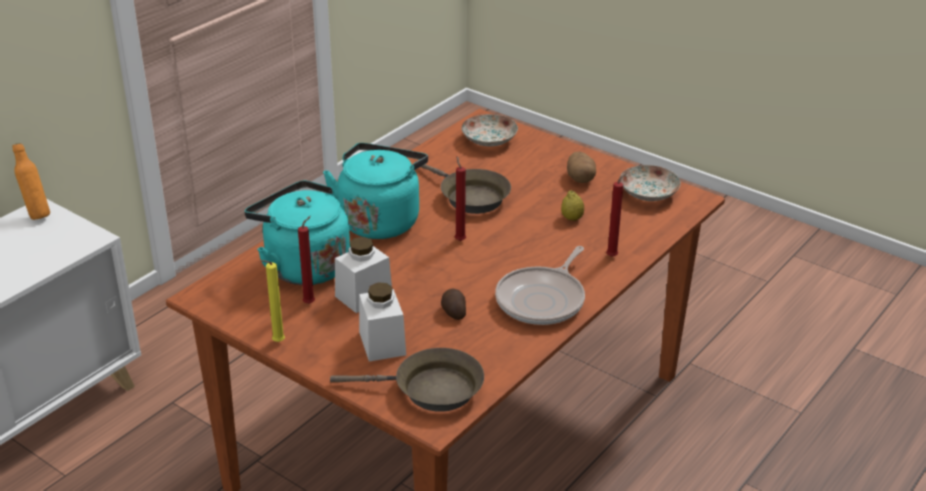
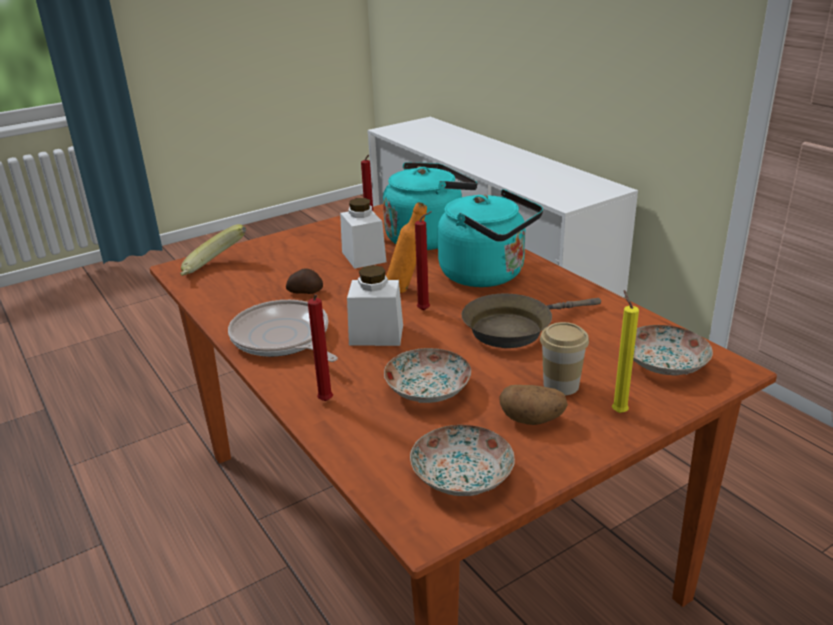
camera: 110 degrees right, 5 degrees down
(37, 215) = (608, 188): orange bottle -> orange bottle (407, 289)
(276, 342) = (330, 223): yellow candle -> yellow candle (618, 411)
(382, 343) = (291, 258): white jar -> white jar (376, 335)
(431, 390) = (214, 270): brown frying pan -> banana
(536, 172) = (561, 385): none -> cup
(572, 218) = (429, 390): lemon -> plate

